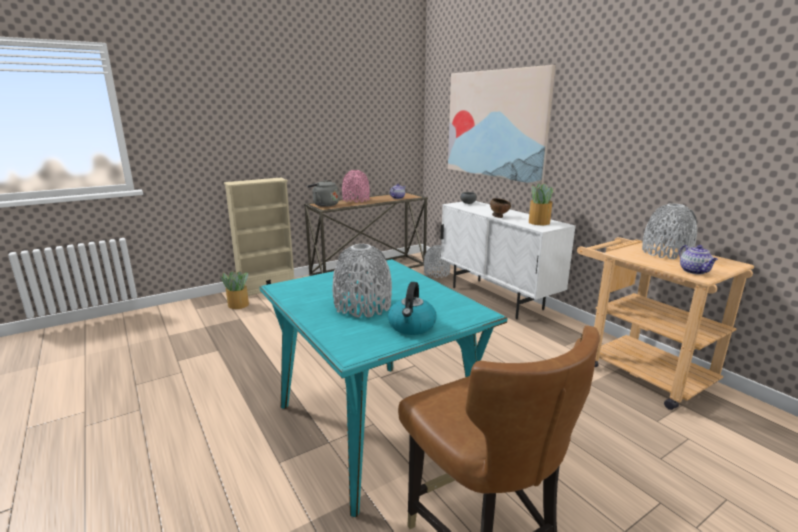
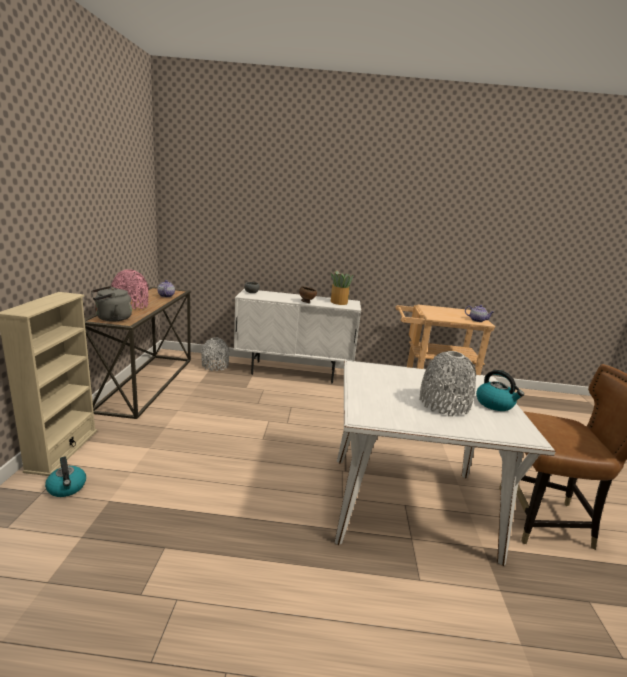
camera: 55 degrees left, 0 degrees up
(238, 305) = (67, 488): potted plant -> kettle
(376, 426) = (410, 505): turquoise dining table -> white dining table
(495, 124) = (267, 218): picture -> none
(666, 253) = (444, 311): grey vase -> none

